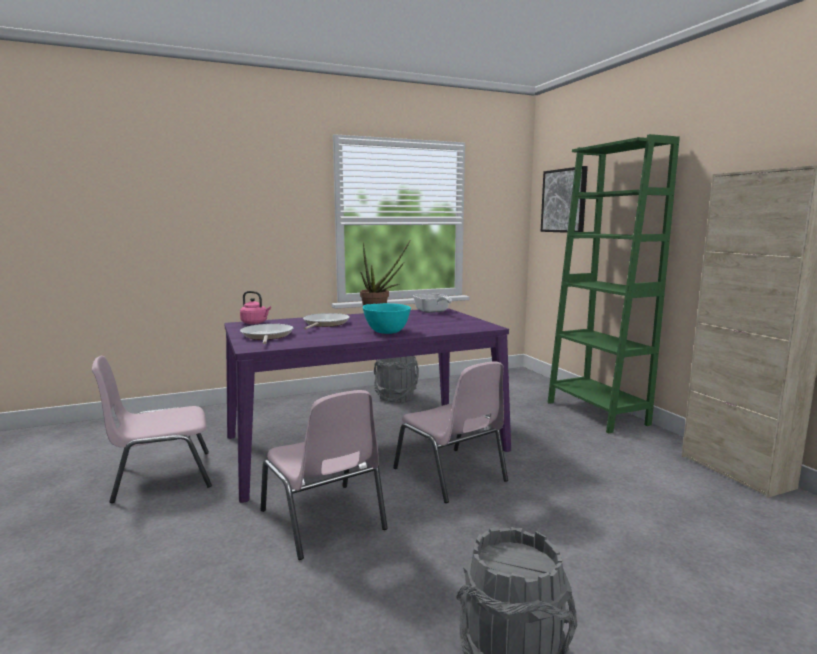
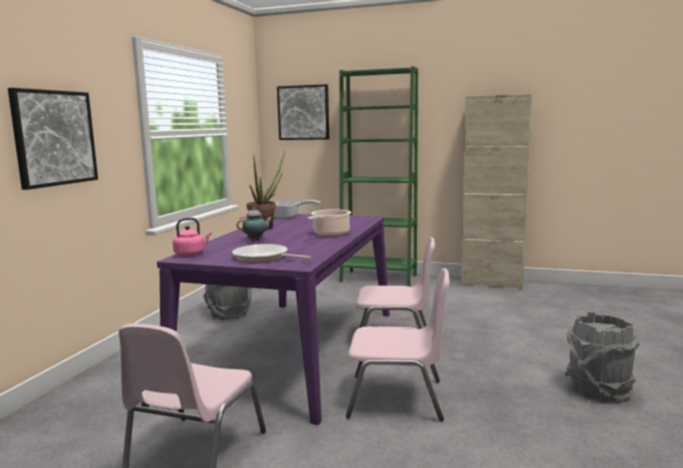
camera: 50 degrees left, 0 degrees up
(233, 220) = (54, 138): none -> picture
(324, 324) = (256, 240): frying pan -> teapot
(386, 332) = (330, 234): turquoise bowl -> cooking pot

